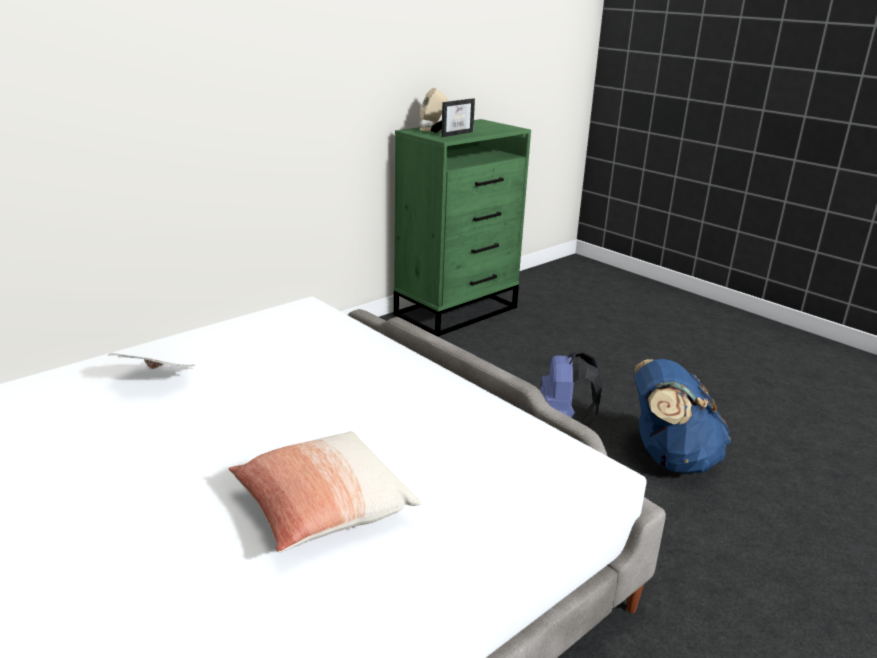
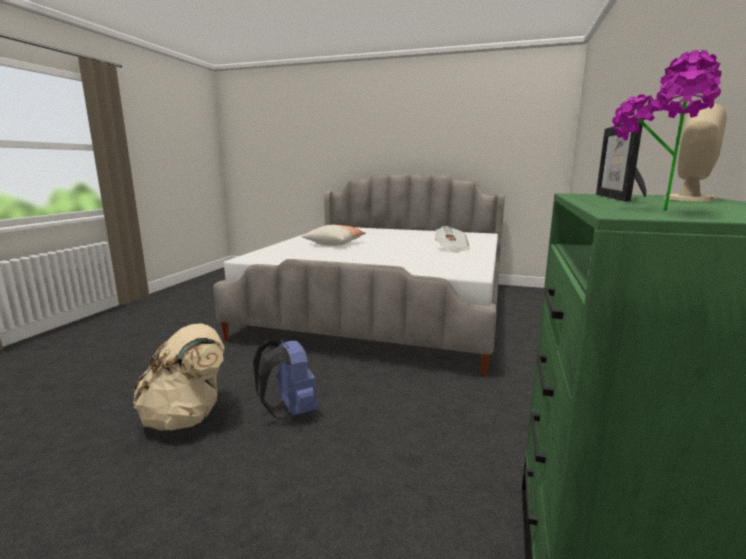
camera: 150 degrees right, 10 degrees down
(501, 128) = (651, 211): none -> potted plant
(670, 458) = (187, 417): blue backpack -> beige backpack

